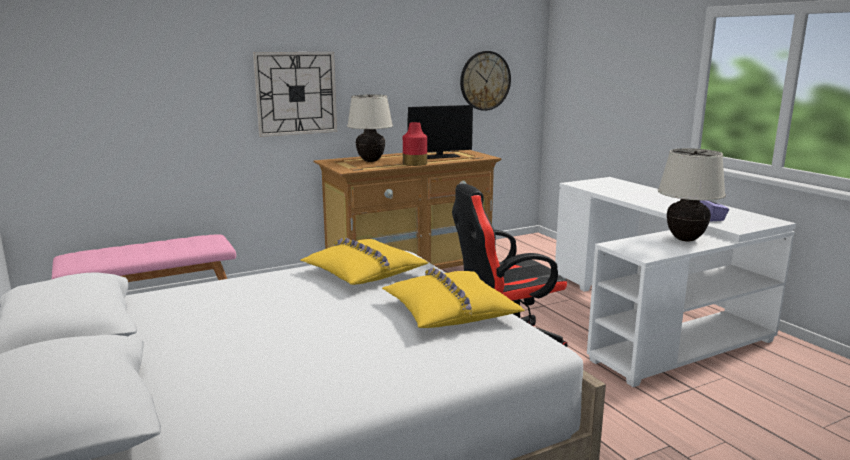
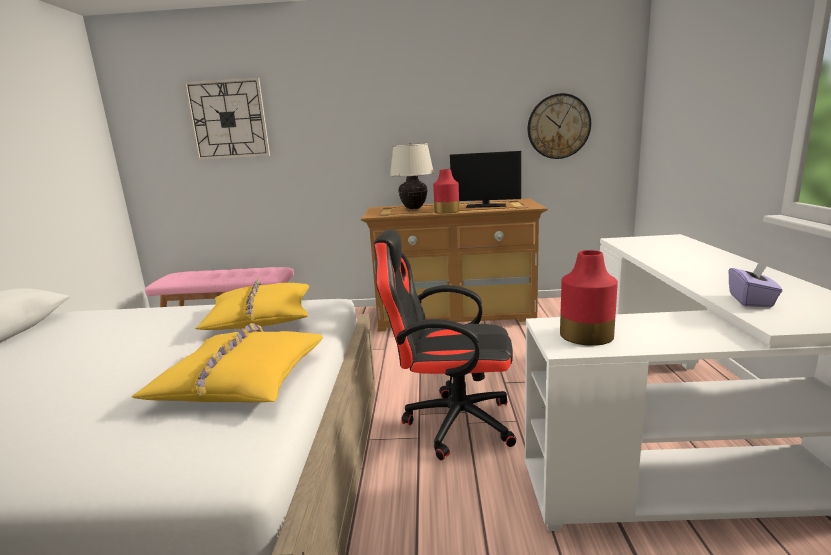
camera: 30 degrees right, 0 degrees up
(296, 93) = (352, 145): wall clock -> wall clock (228, 119)
(645, 247) = (586, 334): none -> red vase
(685, 239) = (675, 329): beige table lamp -> none

